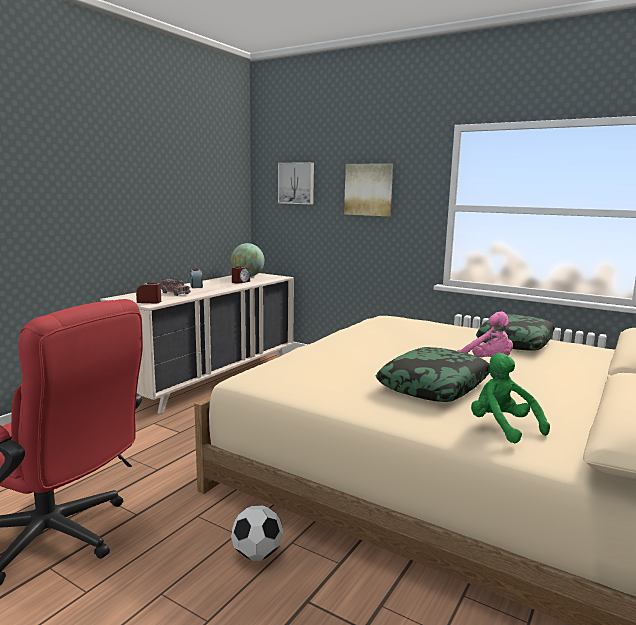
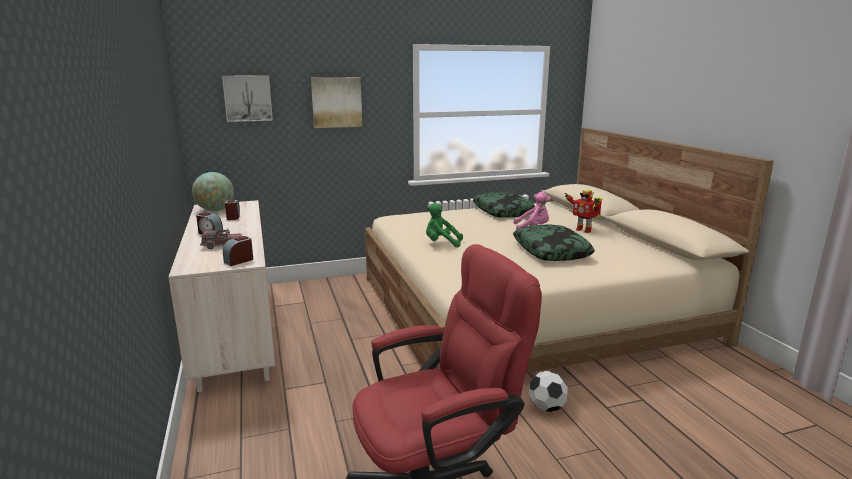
camera: 50 degrees left, 5 degrees up
(502, 427) = (626, 259): green plush toy -> green plush toy (441, 243)
(559, 385) = (583, 230): none -> toy robot

